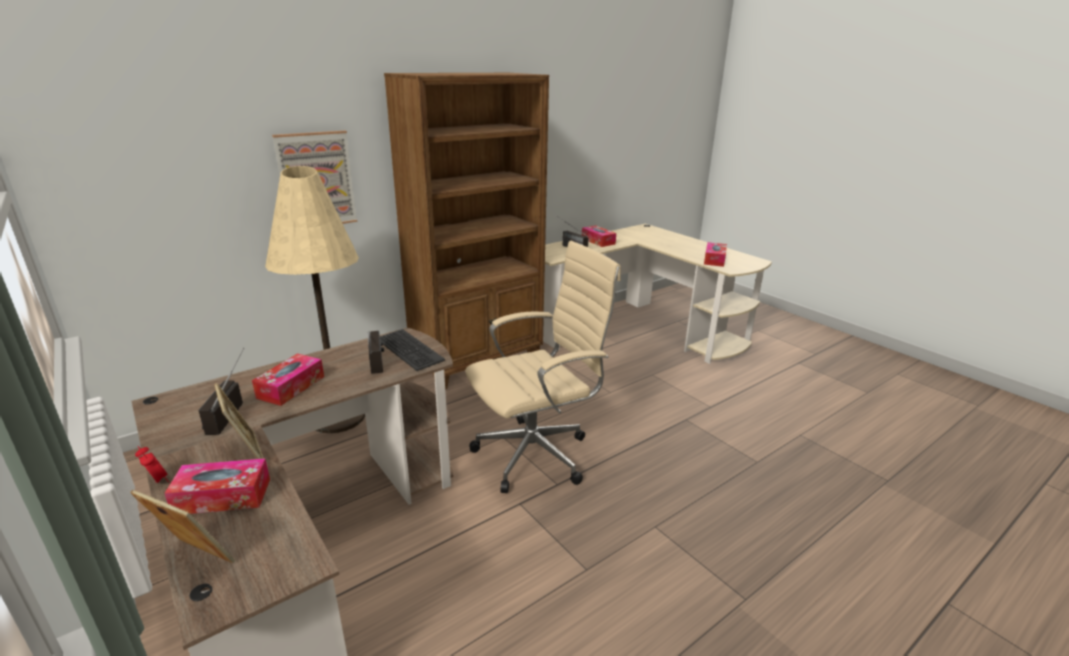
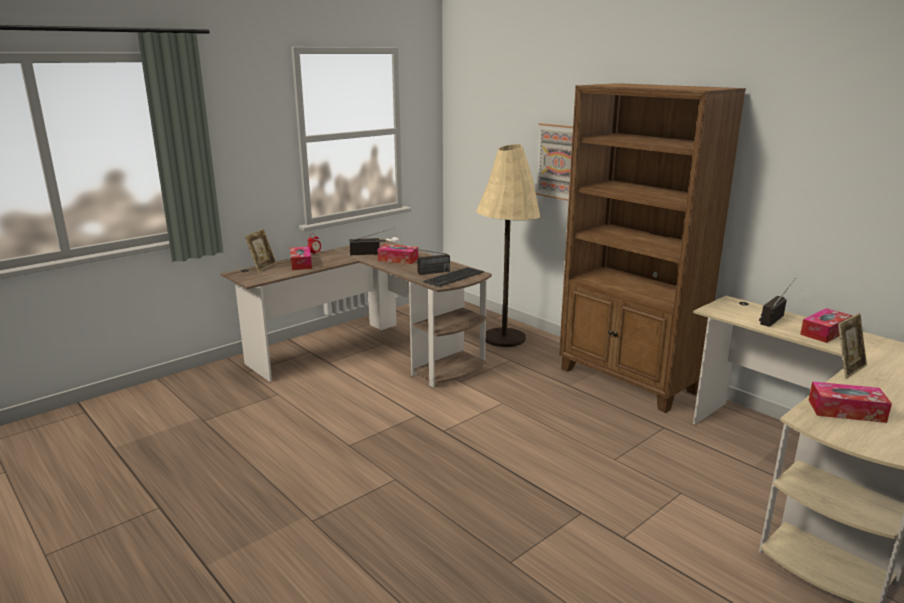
camera: 85 degrees right, 5 degrees down
(246, 451) = (335, 261): picture frame -> picture frame (847, 369)
(537, 454) = (483, 420): beige office chair -> none

